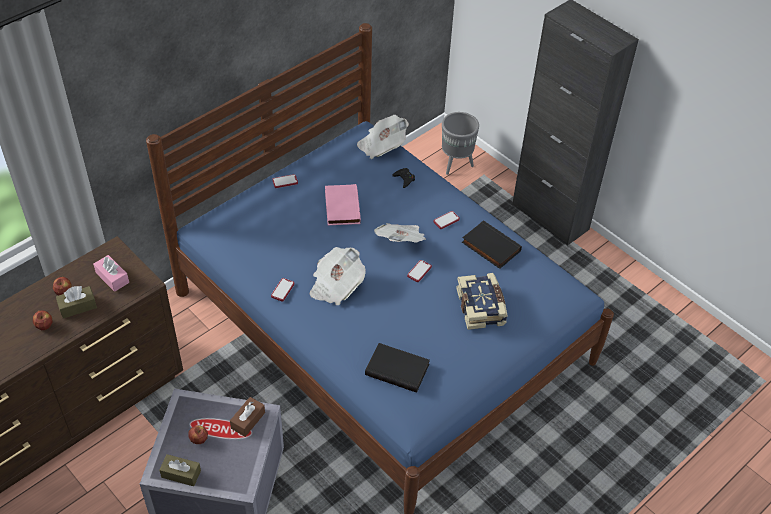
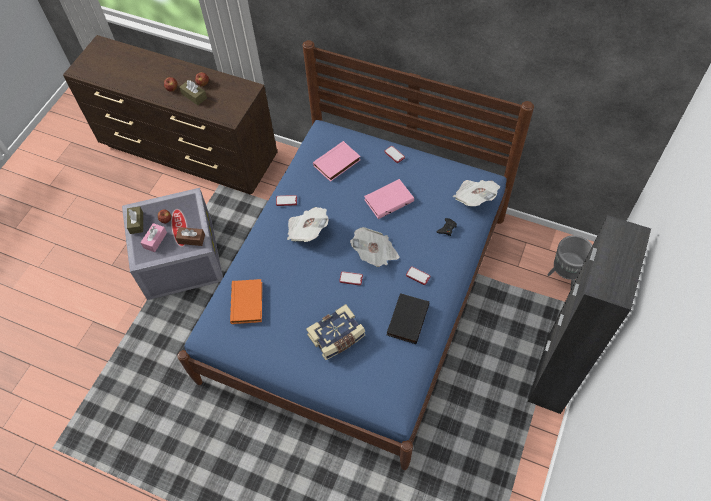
camera: 70 degrees right, 10 degrees up
(112, 277) = (226, 100): pink tissue box -> pink tissue box (155, 240)
(263, 229) = (337, 163): none -> pink book
(398, 369) = (248, 303): black book -> orange book

